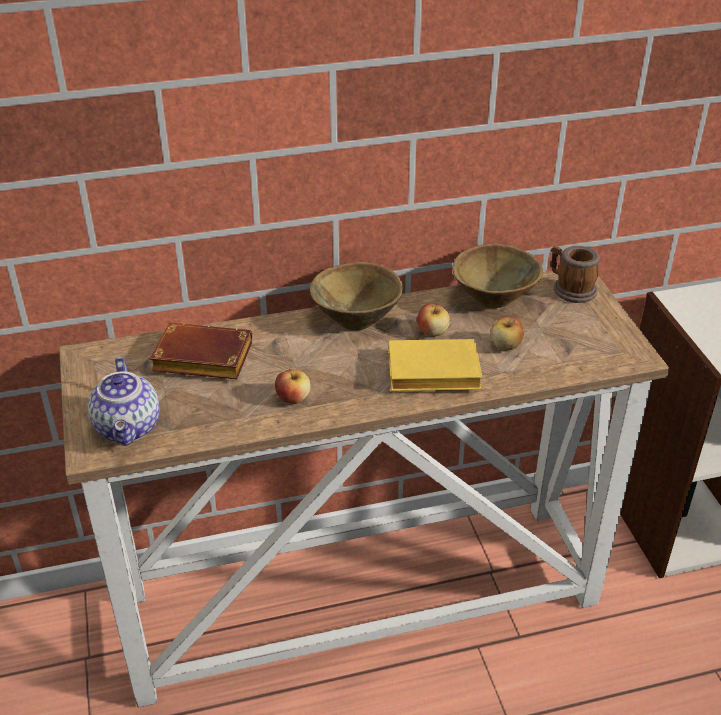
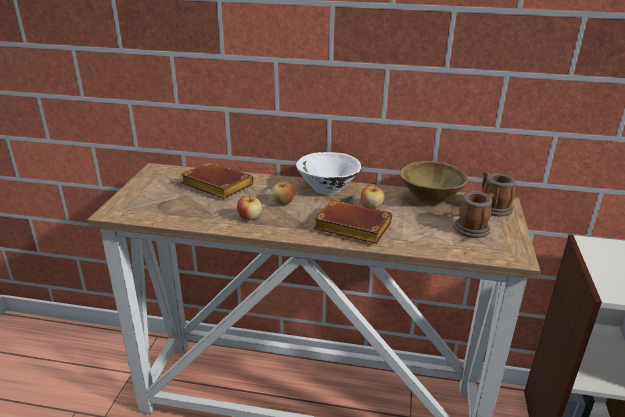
camera: 25 degrees right, 10 degrees down
(129, 427) = (143, 207): teapot -> none
(357, 318) = (328, 188): brown bowl -> white bowl
(430, 374) = (350, 228): yellow book -> brown book
(506, 345) = (417, 226): apple -> apple (283, 202)
(569, 328) = (474, 227): none -> mug

